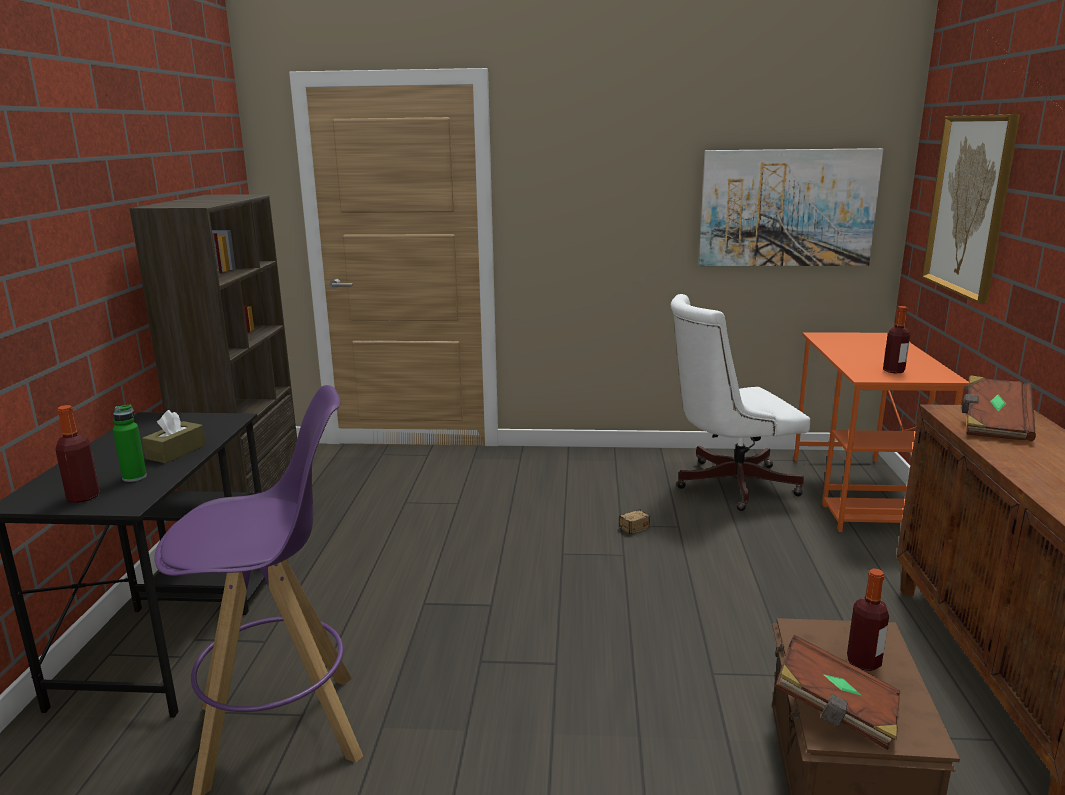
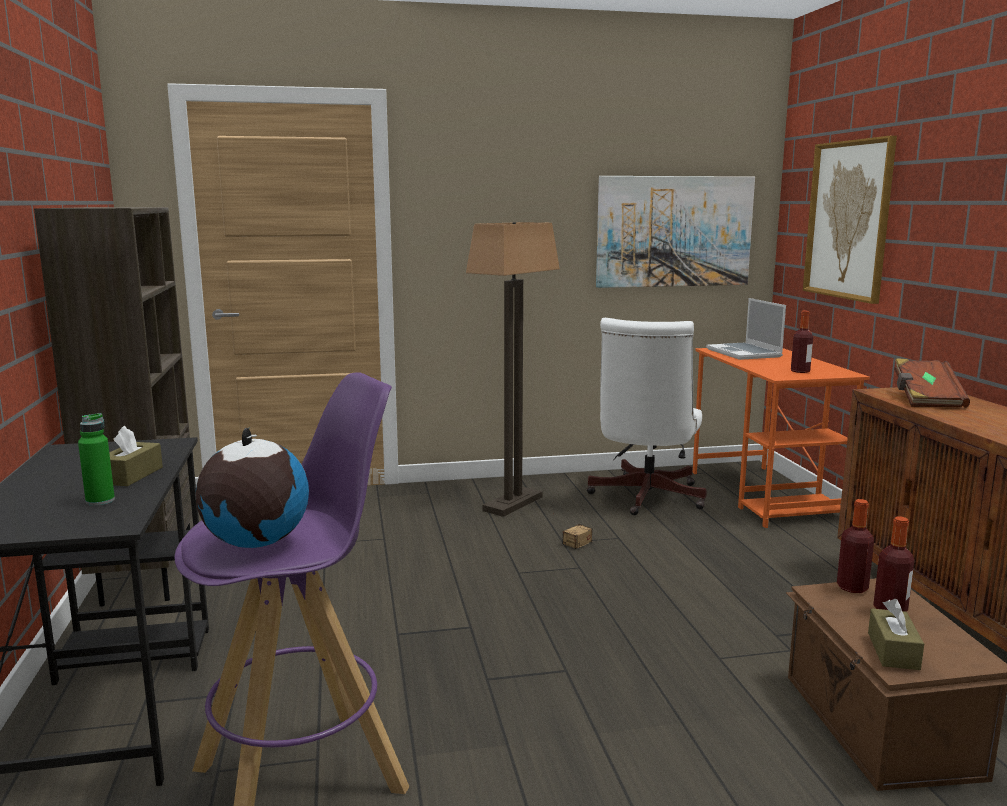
camera: 15 degrees left, 5 degrees down
(83, 497) = (51, 523): bottle -> bottle (852, 587)
(218, 537) = (255, 543): none -> globe
(593, 478) = (513, 503): none -> floor lamp
(727, 484) = (644, 498): white office chair -> white office chair turned 45 degrees counterclockwise
(835, 711) = (893, 651): brown book -> brown tissue box
(851, 342) = (745, 353): none -> laptop

